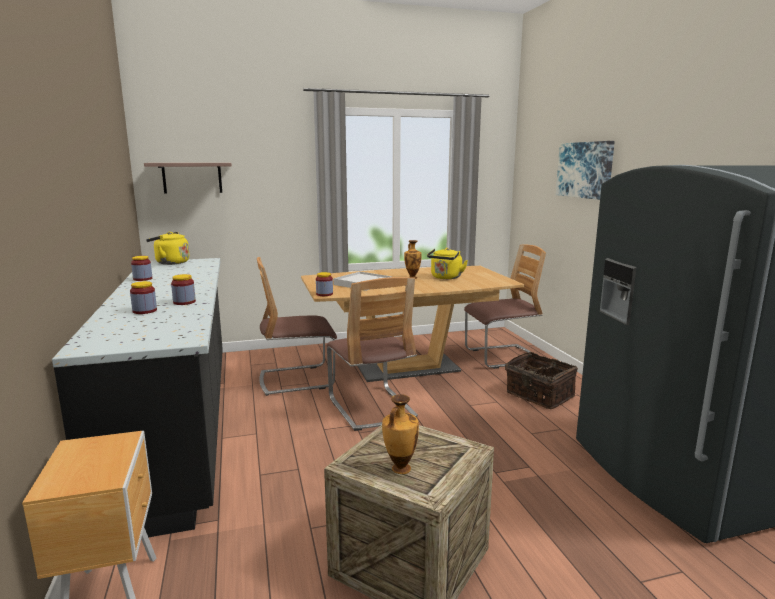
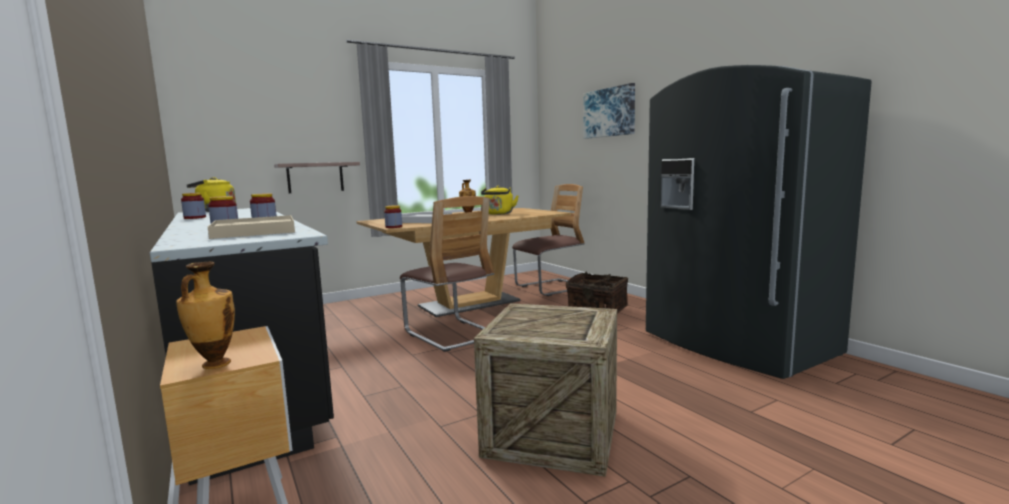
camera: 15 degrees left, 5 degrees down
(159, 324) = (254, 231): none -> beige tray
(192, 178) = (231, 126): shelf -> shelf (315, 177)
(297, 380) = (363, 323): chair -> none
(400, 469) = (547, 329): vase -> vase (214, 364)

